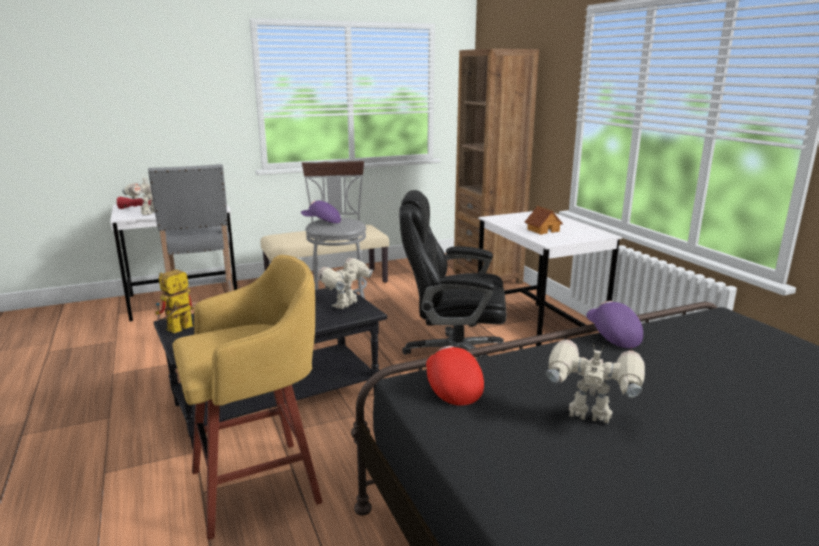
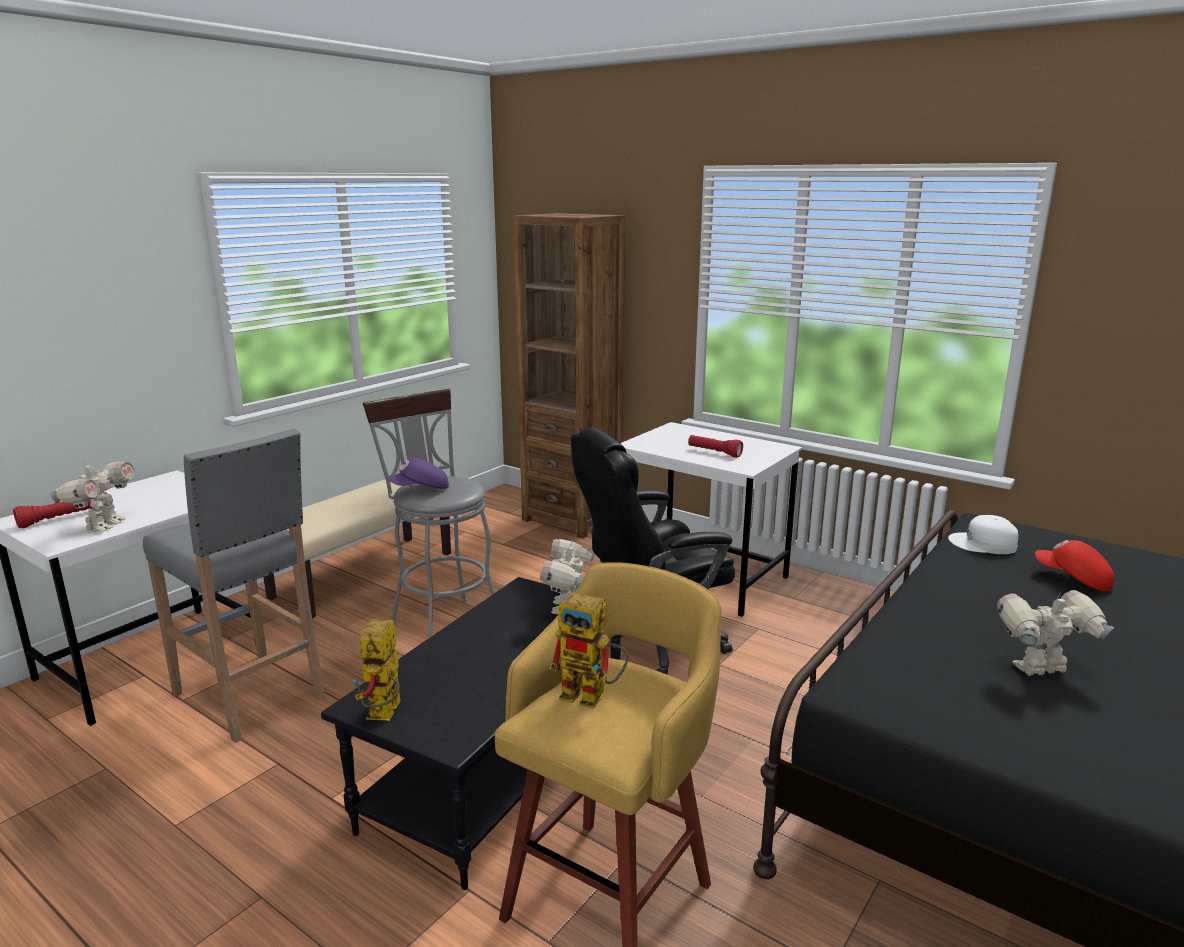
camera: 30 degrees left, 0 degrees up
(234, 335) = (592, 696): none -> toy robot
(451, 388) = (890, 681): red cap -> red cap (1073, 579)
(542, 230) = (714, 453): toy house -> red flashlight
(611, 336) = (933, 572): purple cap -> none
(696, 328) = (983, 544): none -> white cap

